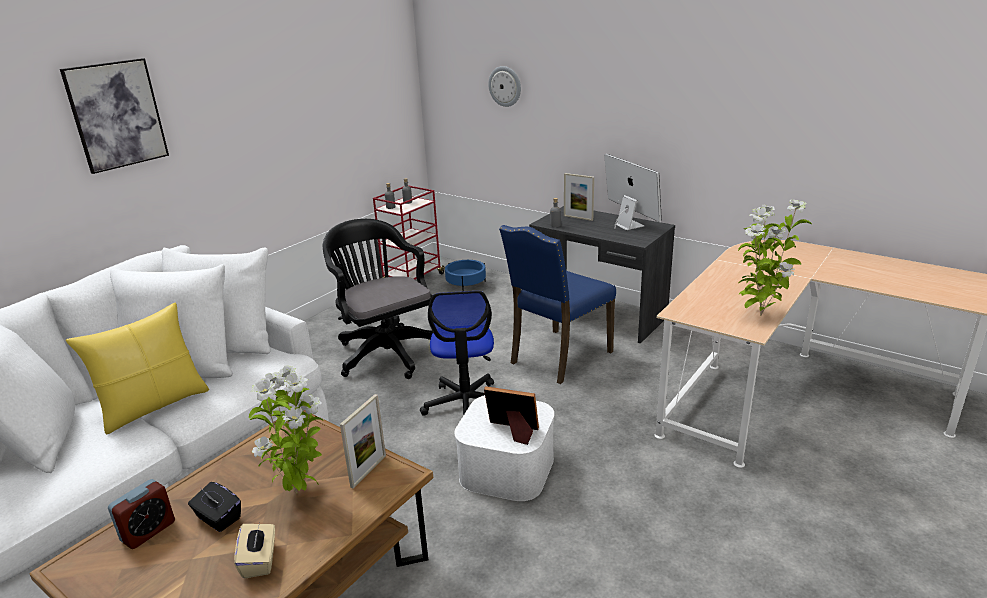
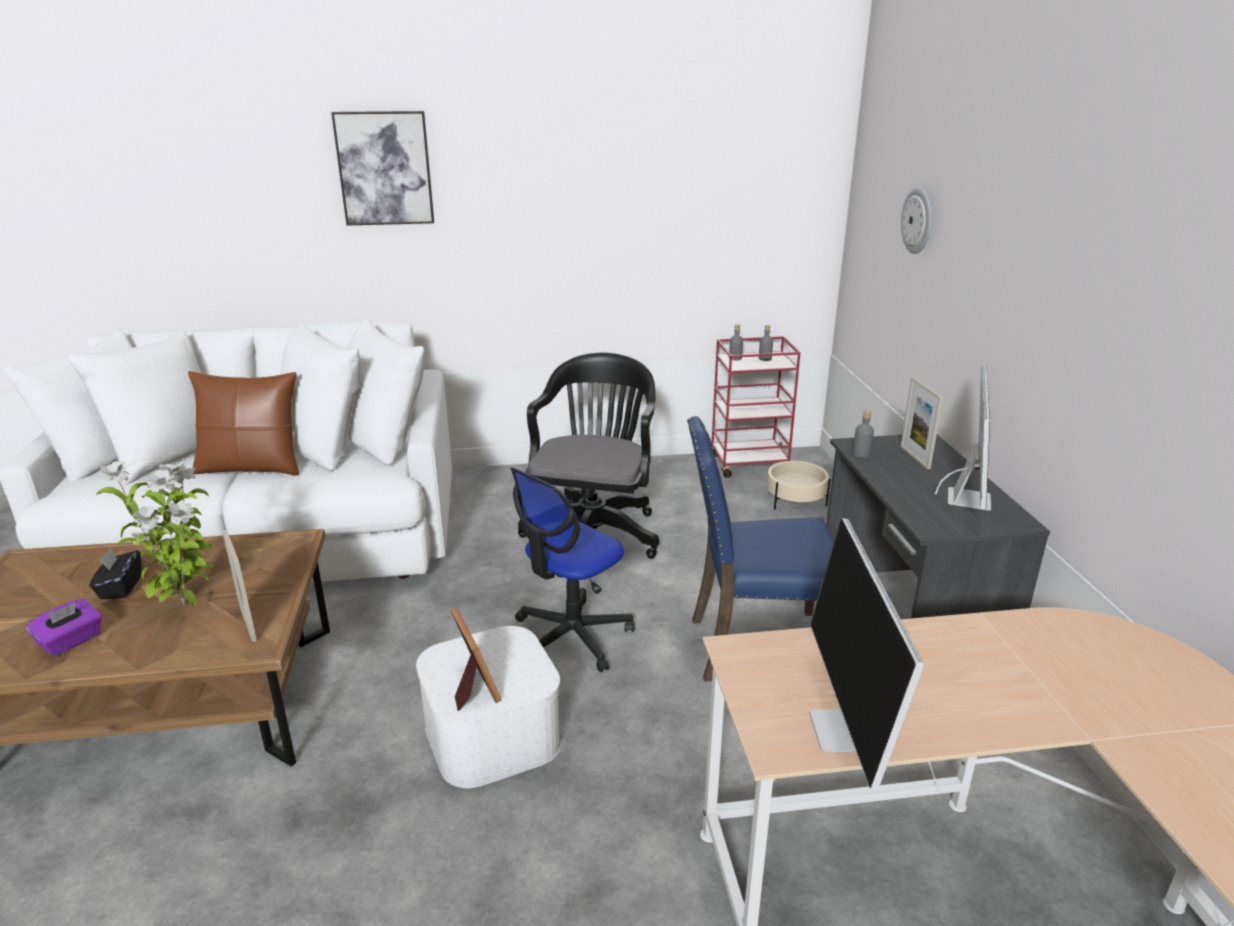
camera: 45 degrees right, 0 degrees up
(148, 531) = (83, 567): alarm clock -> none
(154, 406) = (252, 468): yellow pillow -> brown pillow
(260, 561) = (71, 641): beige tissue box -> purple tissue box
(368, 471) = (248, 623): picture frame -> picture frame turned 75 degrees clockwise
(466, 285) = (795, 500): blue planter -> beige planter
(759, 315) = (848, 733): potted plant -> monitor

